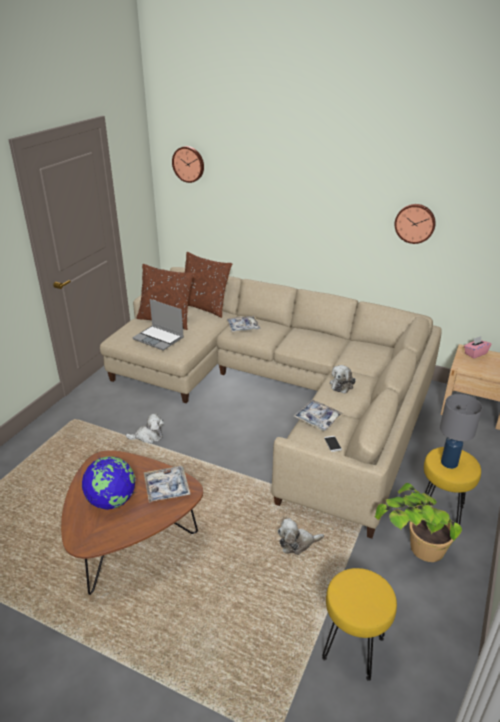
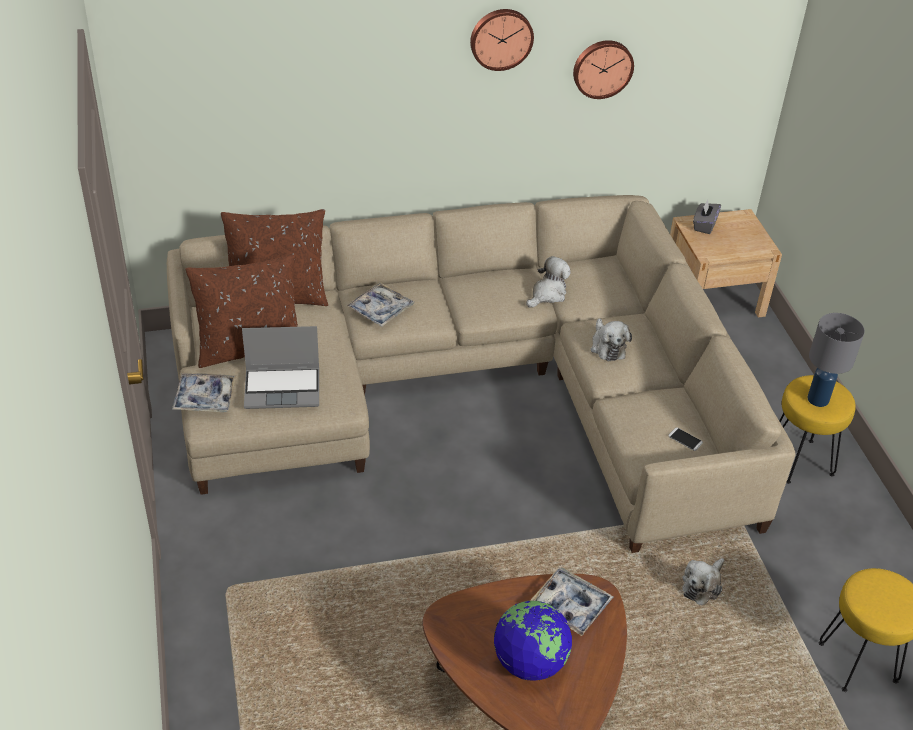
camera: 40 degrees left, 10 degrees up
(148, 436) = (372, 552): plush toy -> plush toy (547, 294)
(189, 164) = (187, 54): wall clock -> wall clock (501, 38)
(317, 419) = (634, 413): tray -> tray (205, 398)
(411, 553) = (814, 525): potted plant -> none
(475, 353) = (704, 225): pink tissue box -> grey tissue box

